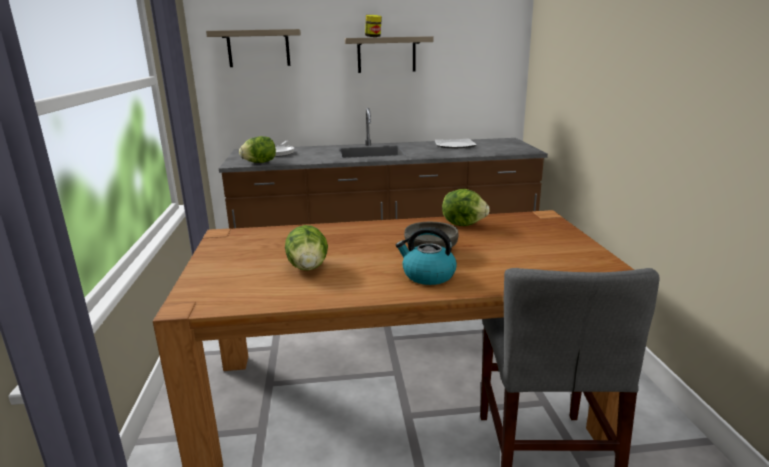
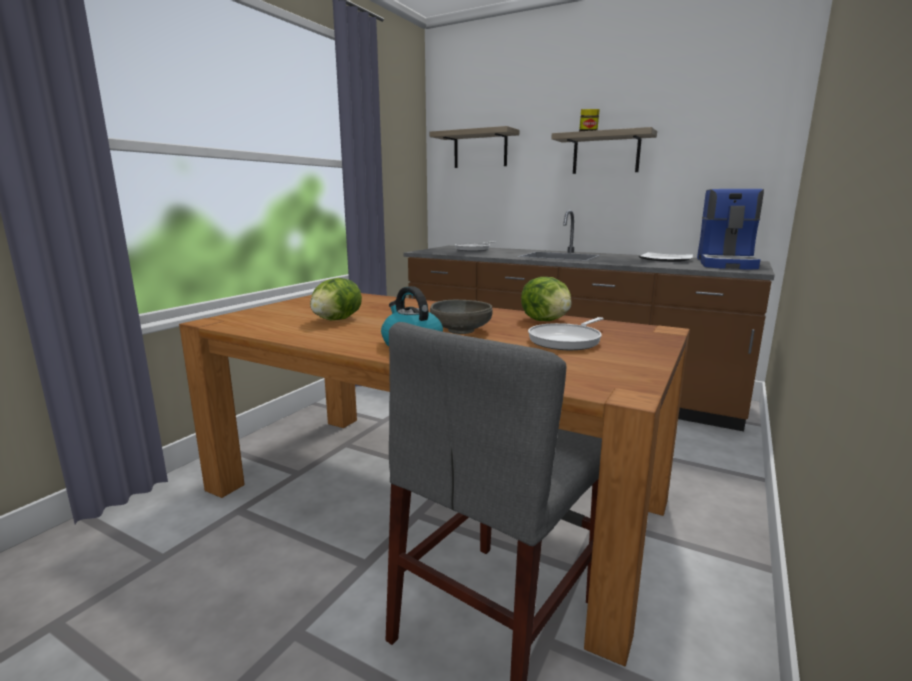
camera: 35 degrees right, 5 degrees down
(259, 162) = (442, 252): lettuce -> none
(500, 144) = (727, 263): none -> coffee machine
(513, 240) = (567, 340): none -> frying pan

